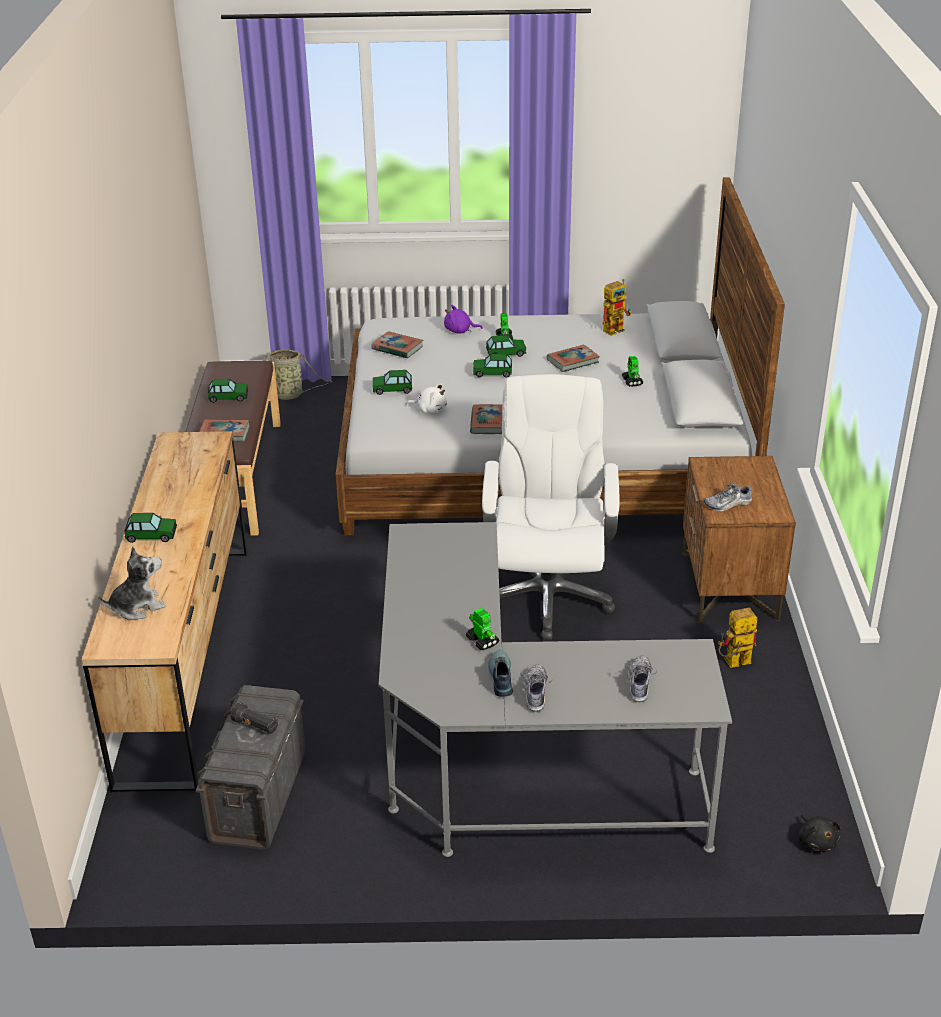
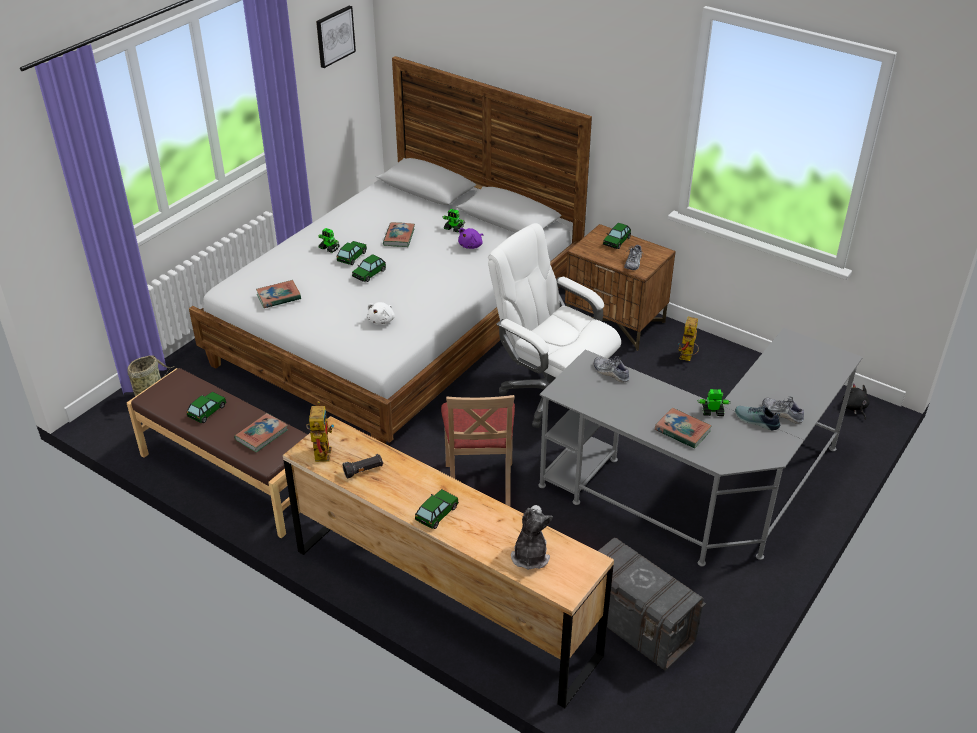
camera: 55 degrees left, 5 degrees up
(256, 726) = (639, 573): black flashlight -> black flashlight (363, 471)
(360, 611) = (479, 485): none -> beige chair
(392, 389) = (332, 324): toy car -> toy car (616, 241)
(430, 409) = (382, 320): white plush toy -> white plush toy turned 150 degrees clockwise
(460, 331) = (292, 261): purple plush toy -> purple plush toy (471, 245)
(488, 422) = (431, 304): book -> book (682, 431)
(615, 328) = (379, 203): toy robot -> toy robot (321, 450)
(639, 683) = (804, 372): shoe -> shoe (610, 373)
(662, 127) = (334, 36): none -> picture
(817, 841) = (854, 408): black plush toy -> black plush toy turned 120 degrees counterclockwise

